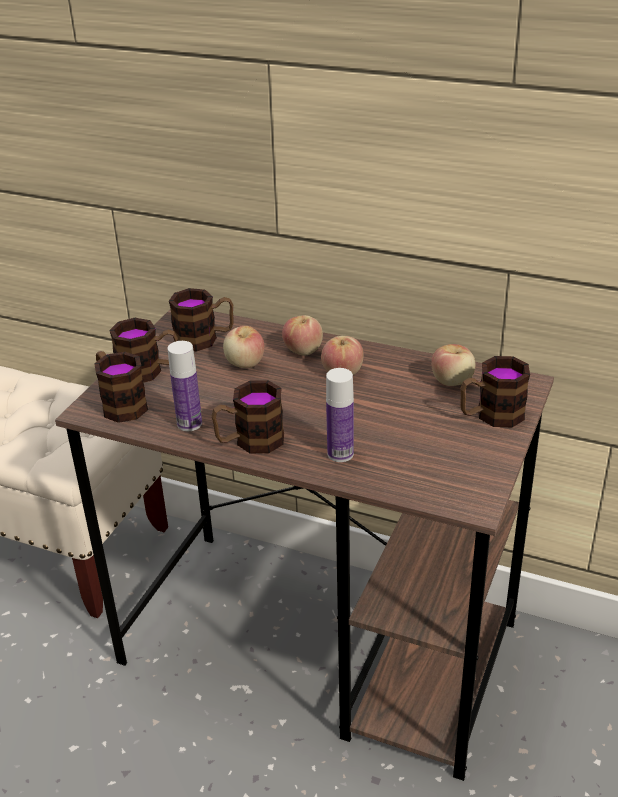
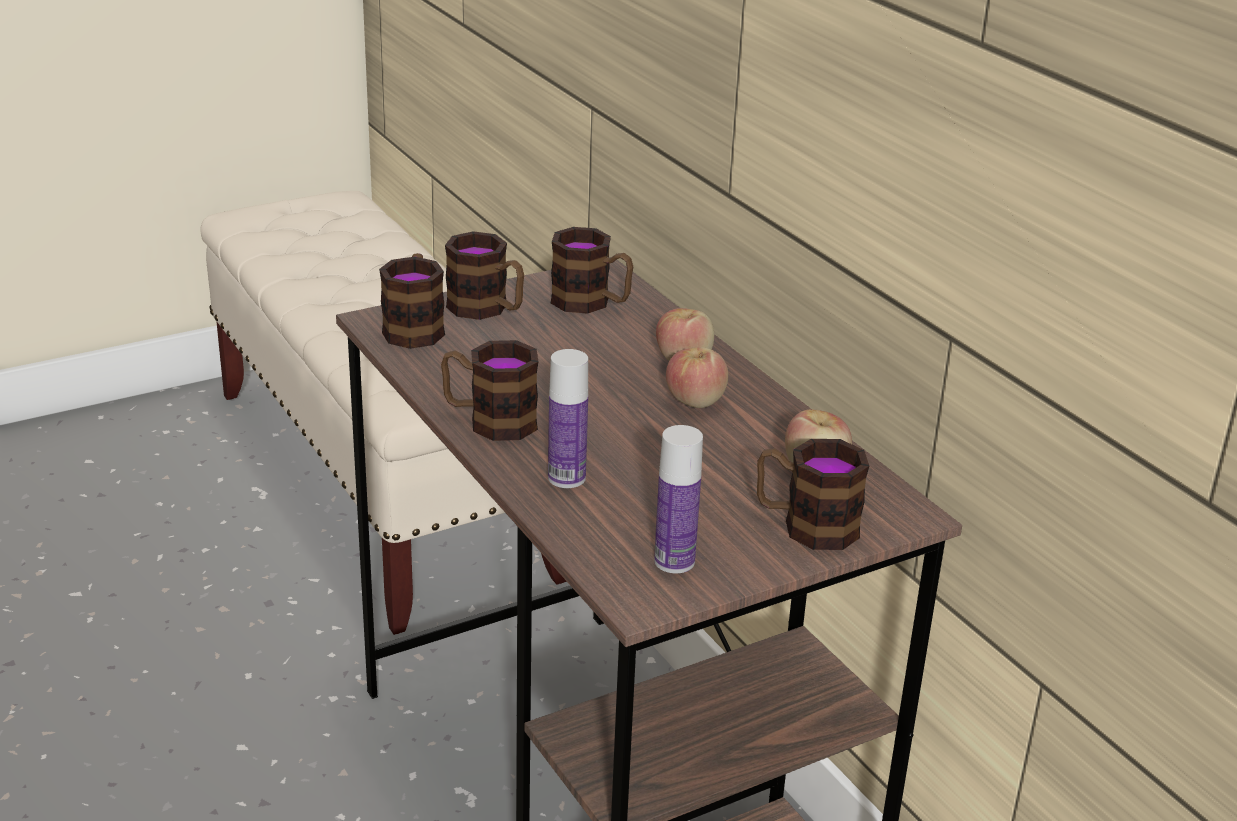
camera: 35 degrees right, 5 degrees down
(189, 424) = (454, 376): bottle -> bottle (674, 561)
(245, 363) = (598, 345): apple -> none

